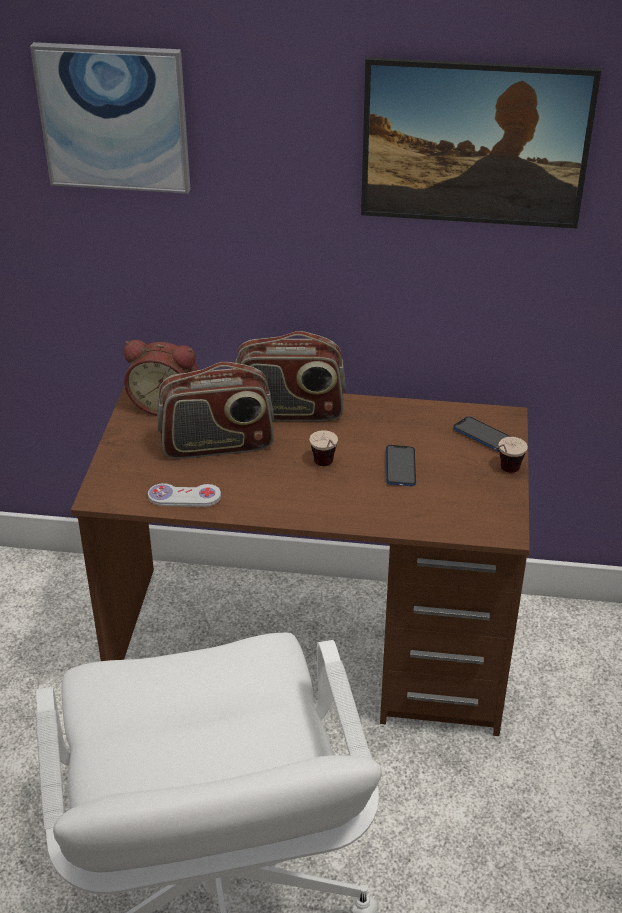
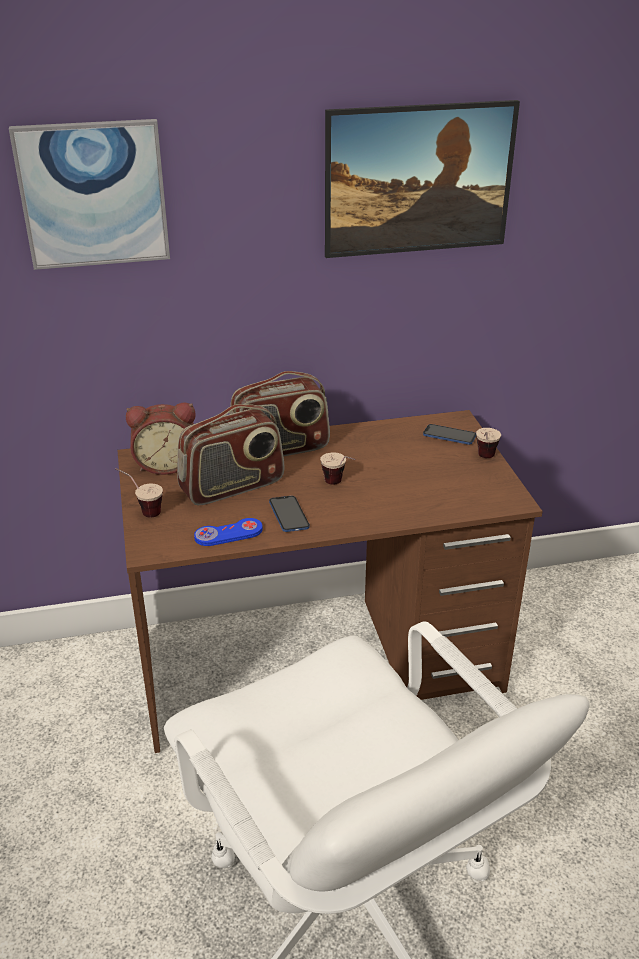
camera: 20 degrees left, 5 degrees down
(115, 451) = (142, 510): none -> cup
(184, 497) = (228, 534): white game controller -> blue game controller
(400, 467) = (399, 472): phone -> phone (289, 515)

